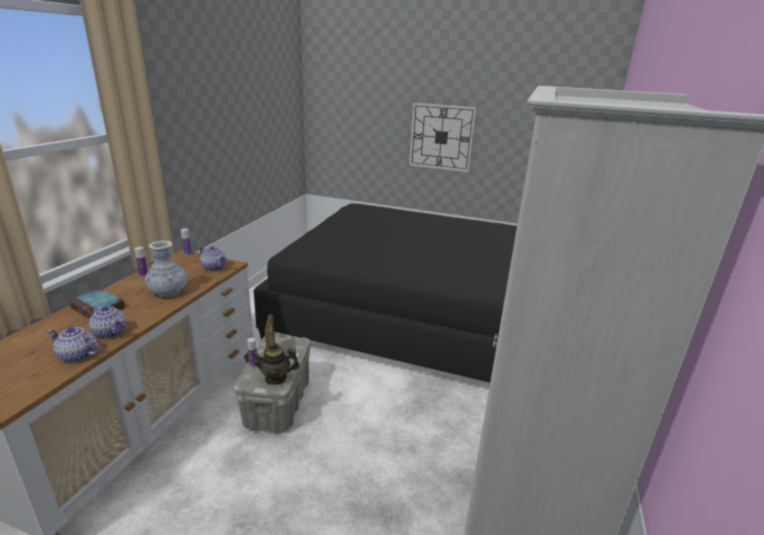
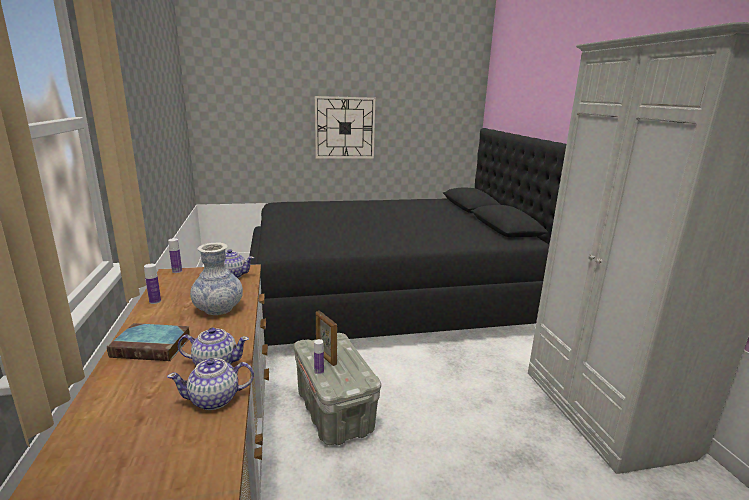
camera: 30 degrees left, 5 degrees down
(276, 378) = (357, 374): teapot -> none

